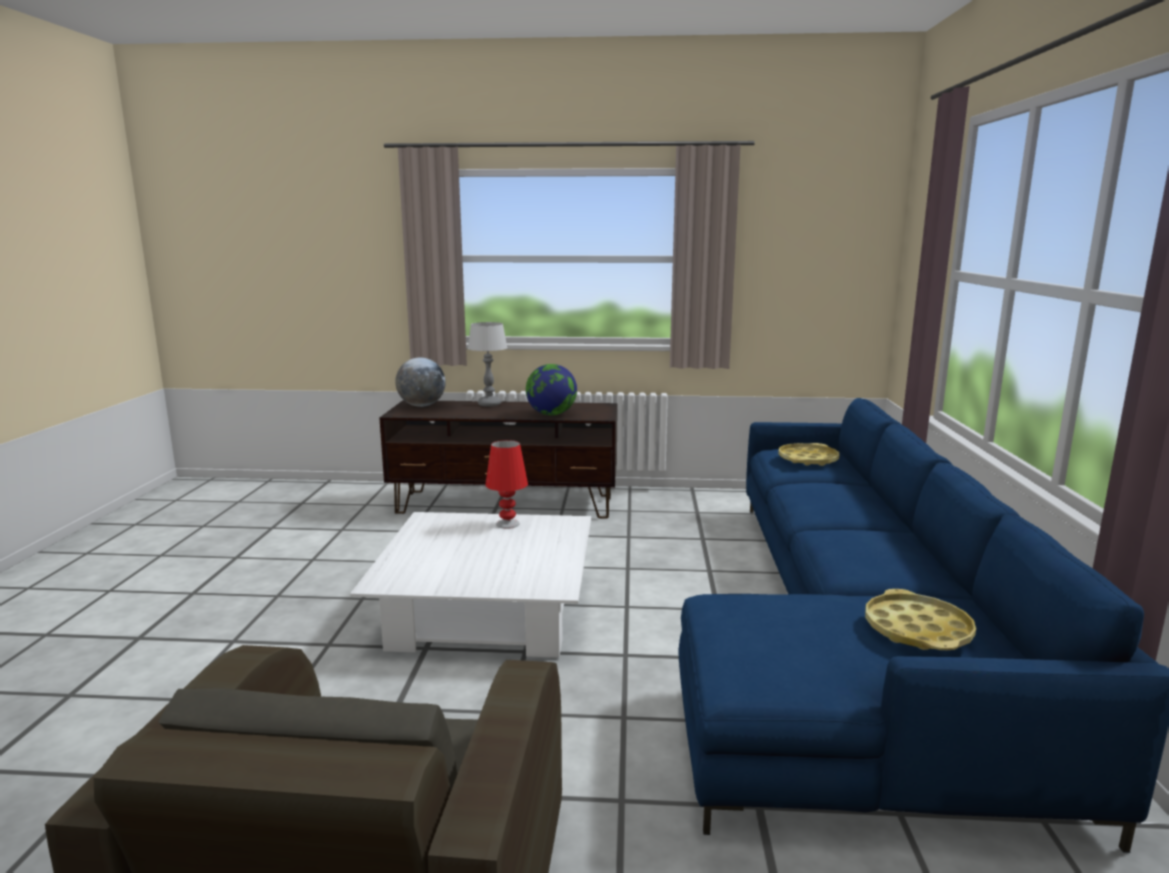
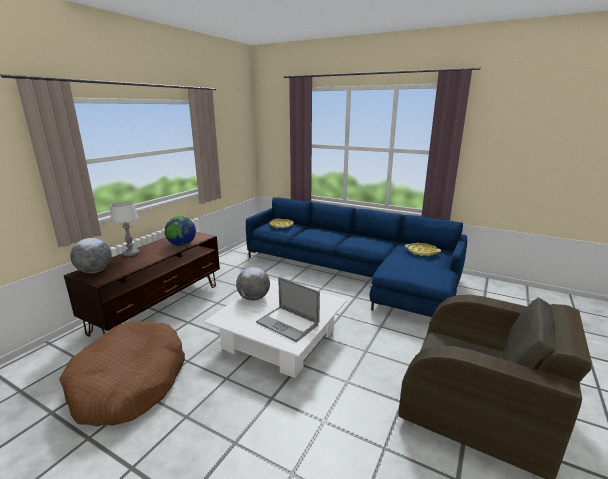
camera: 65 degrees left, 5 degrees up
(332, 544) = (130, 382): none -> brown dog bed
(442, 565) = (287, 323): none -> laptop
(507, 524) = (253, 298): red table lamp -> globe

